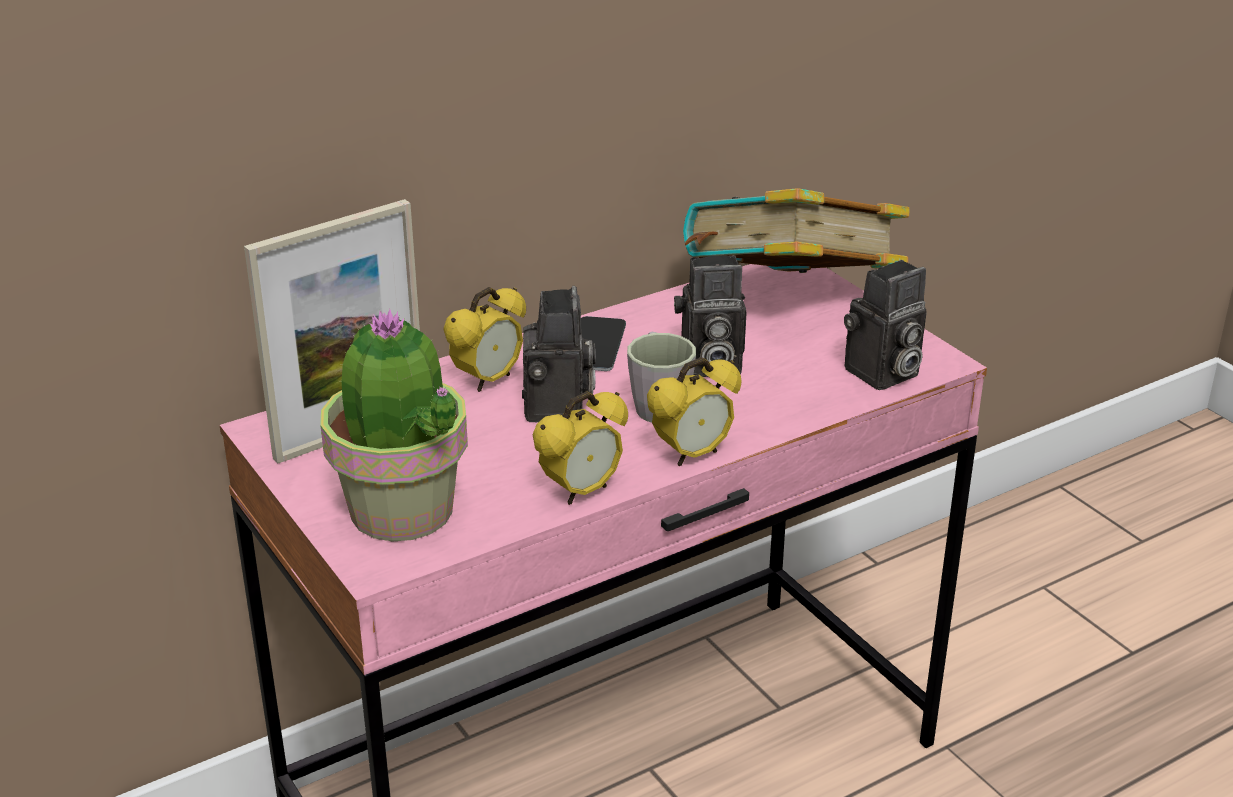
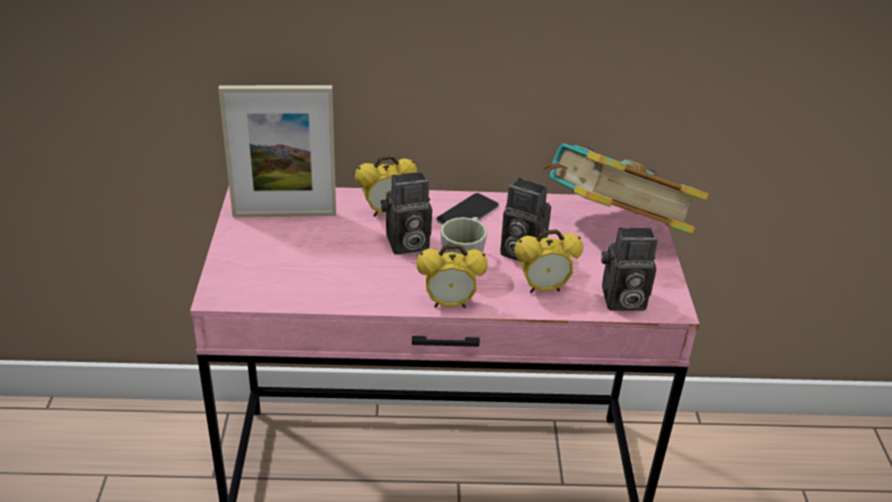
camera: 30 degrees right, 5 degrees up
(401, 512) = (261, 271): potted plant -> none
(559, 409) = (406, 244): camera -> camera turned 45 degrees clockwise
(581, 492) = (364, 299): alarm clock -> alarm clock (543, 288)

